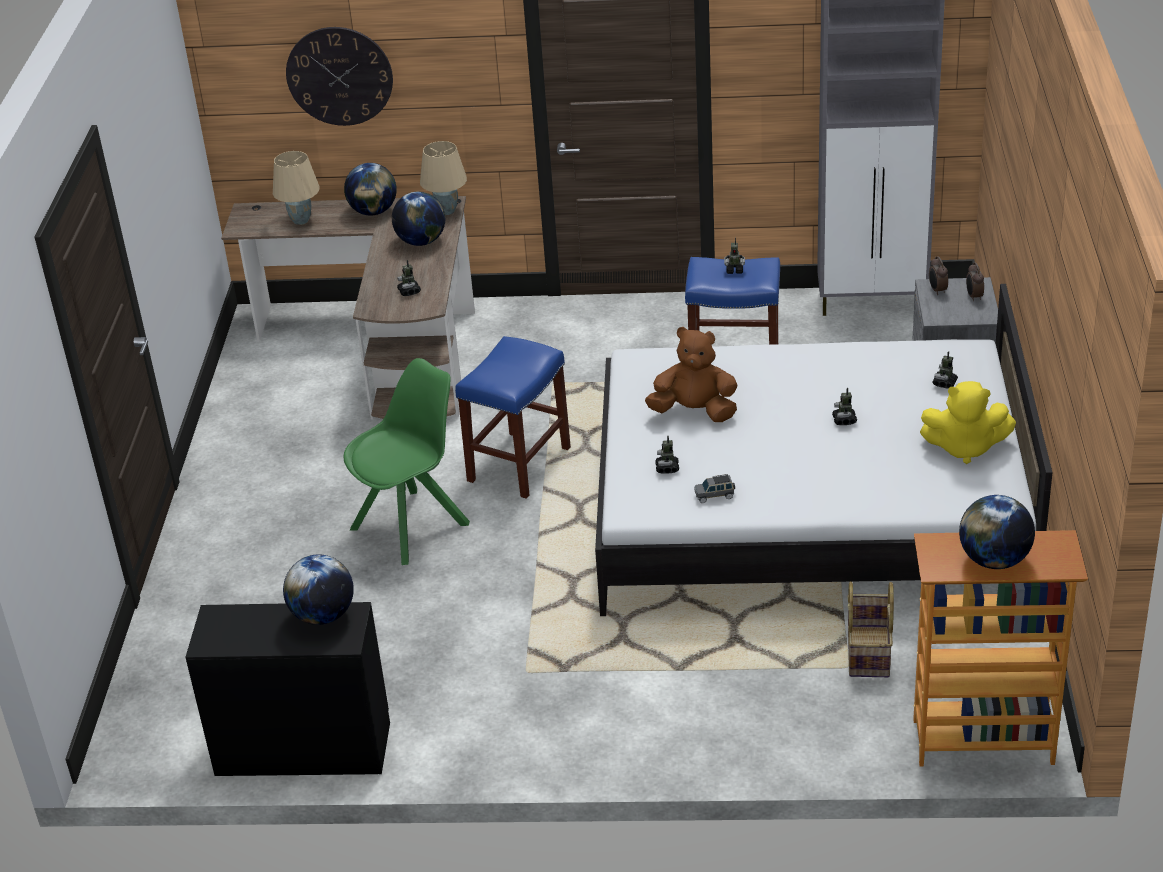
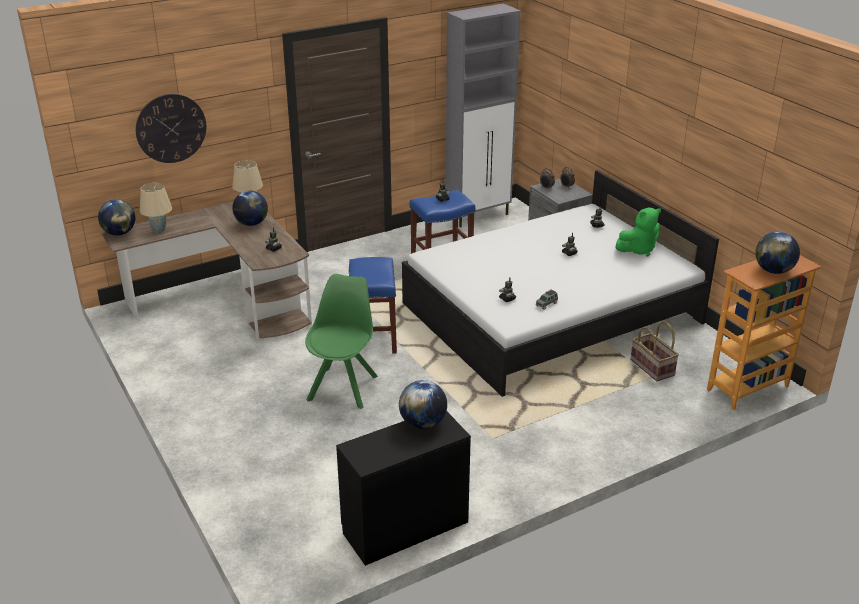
camera: 35 degrees left, 5 degrees down
(373, 212) = (203, 216): globe -> globe (119, 233)
(694, 412) = (489, 270): brown plush toy -> none
(964, 447) = (638, 250): yellow plush toy -> green plush toy

